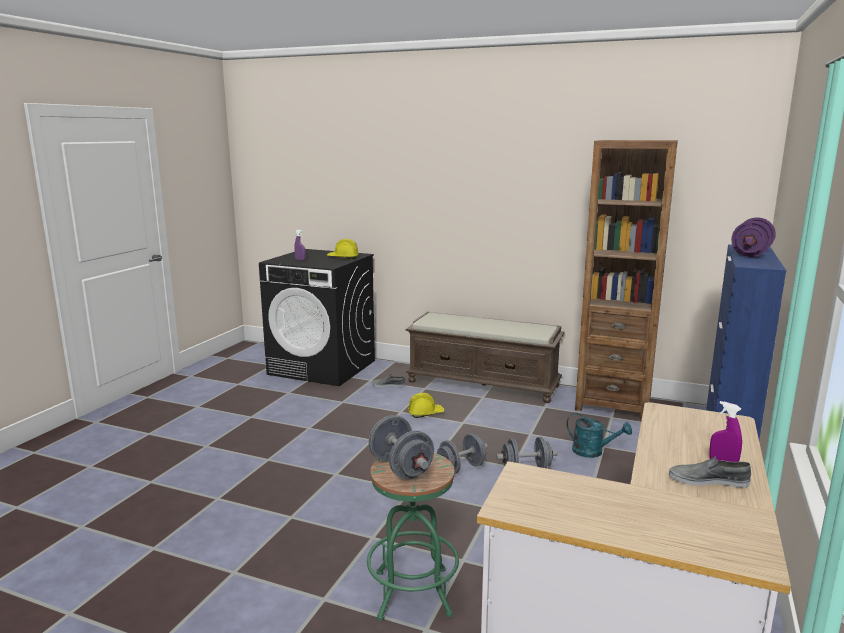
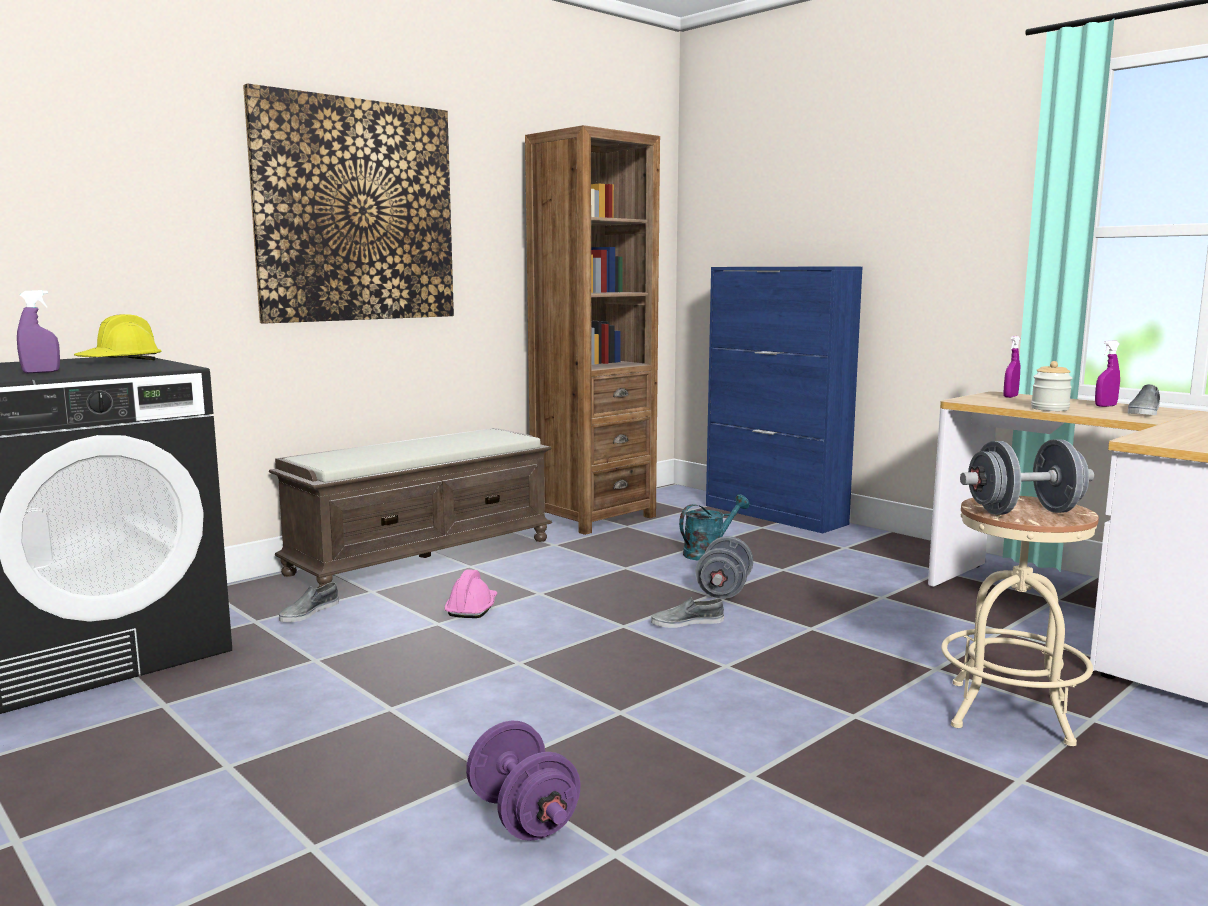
camera: 65 degrees left, 5 degrees down
(412, 593) = (1010, 713): green stool -> beige stool
(425, 413) = (472, 608): yellow hard hat -> pink hard hat
(461, 468) = (687, 622): grey dumbbell -> grey shoe
(482, 191) = (356, 211): none -> picture
(659, 440) = (1049, 409): none -> jar
(718, 425) = (1010, 397): none -> purple spray bottle
(751, 254) = (776, 266): purple dumbbell -> purple dumbbell (523, 817)

